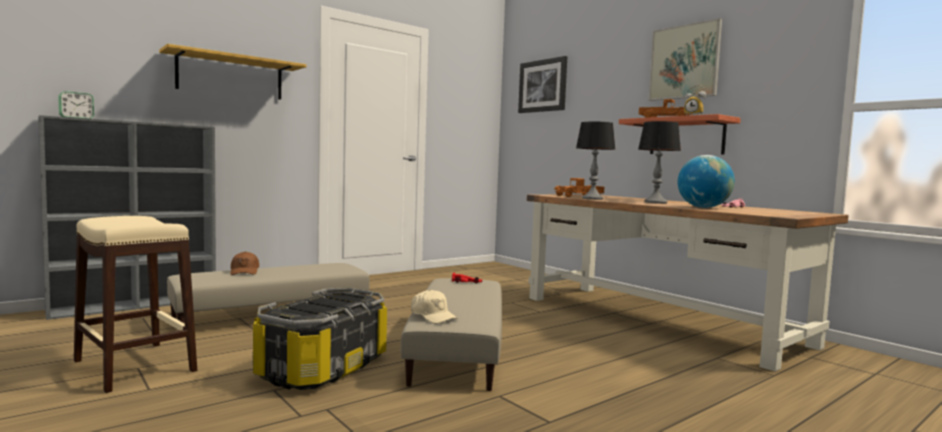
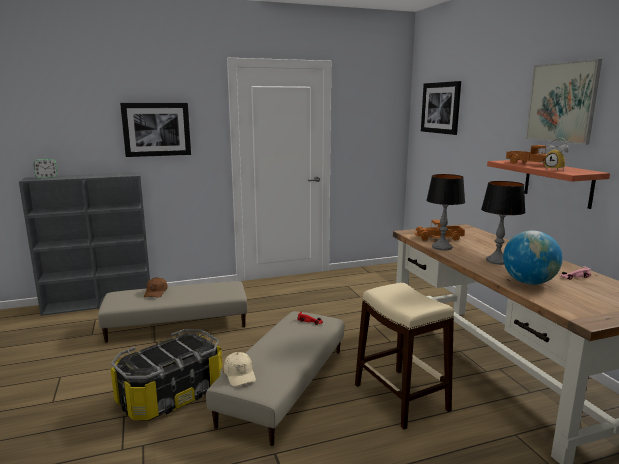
camera: 20 degrees right, 10 degrees up
(133, 366) = (58, 374): beige stool -> beige stool (400, 397)
(230, 77) = (156, 129): shelf -> picture

